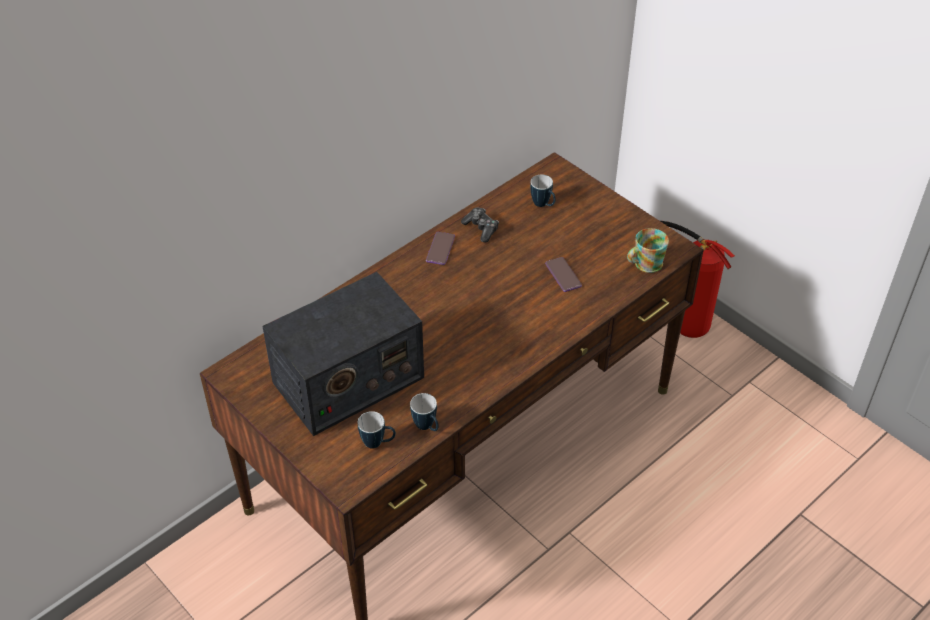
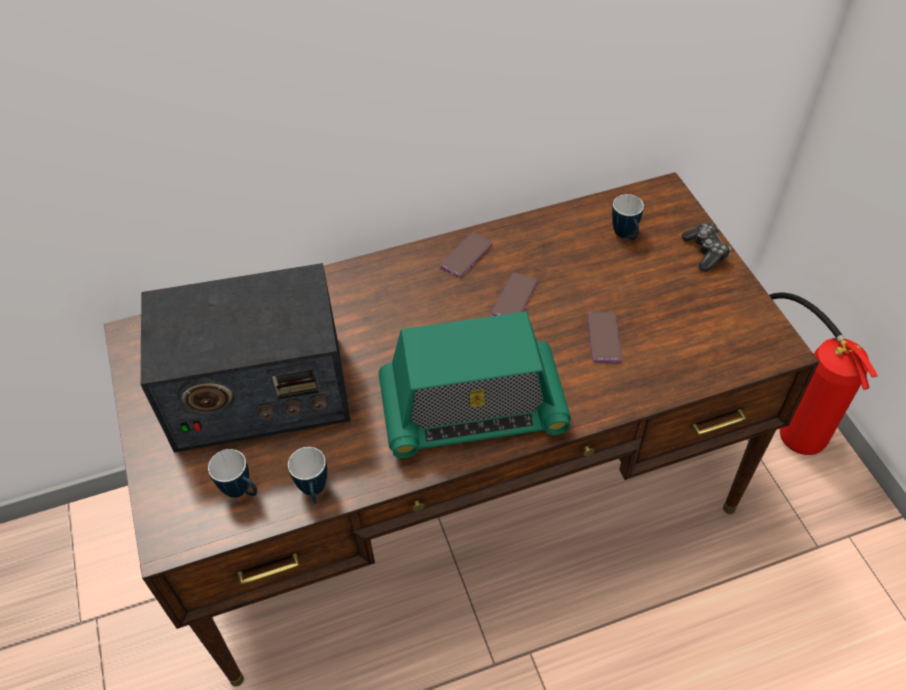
camera: 25 degrees right, 5 degrees up
(481, 228) = (531, 244): game controller -> game controller (705, 251)
(490, 267) = (514, 298): none -> phone
(502, 345) = (472, 409): none -> radio
(644, 264) = (723, 357): mug -> none

